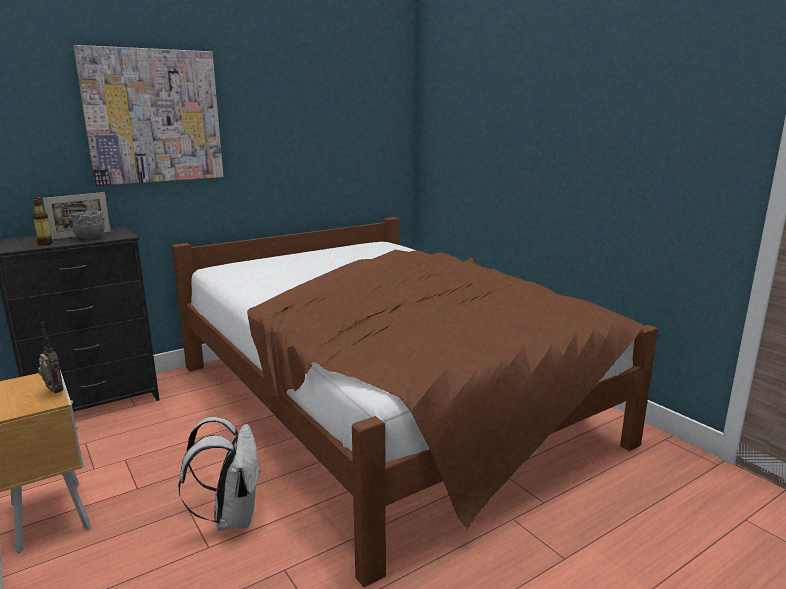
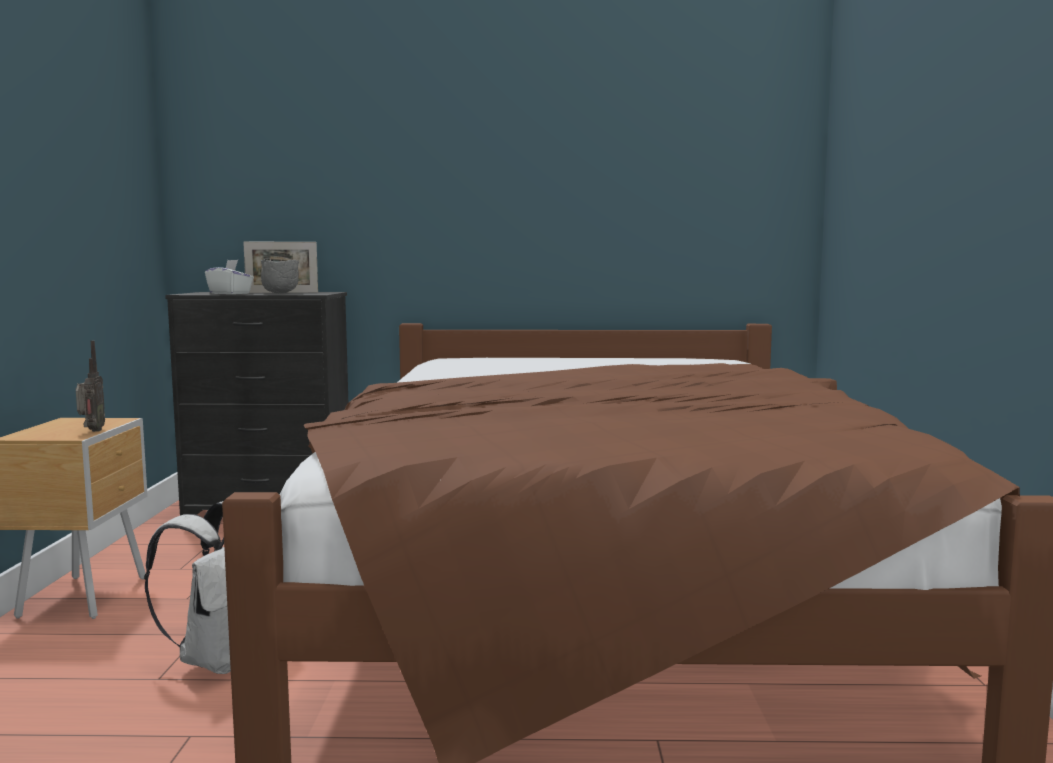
camera: 35 degrees right, 10 degrees down
(45, 244) = (230, 293): bottle -> white tissue box
(153, 116) = (397, 153): picture -> none

